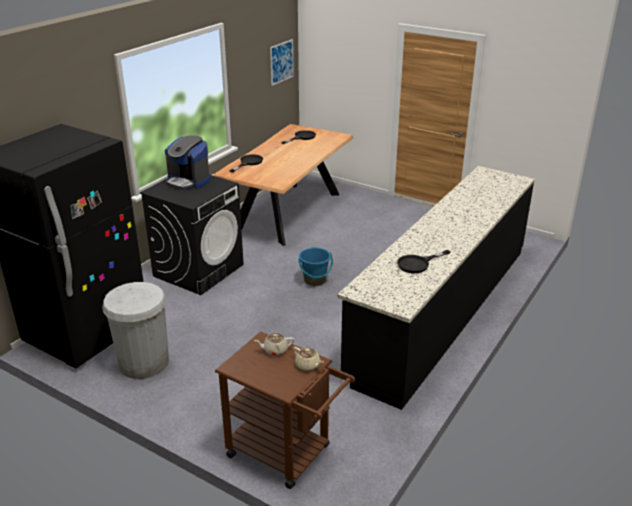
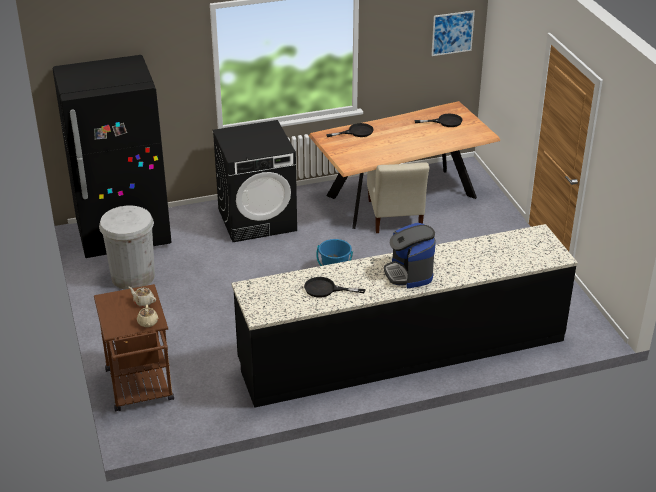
camera: 40 degrees right, 5 degrees up
(188, 181) = (260, 133): coffee machine -> coffee machine (409, 273)
(302, 226) = (394, 217): none -> beige chair

